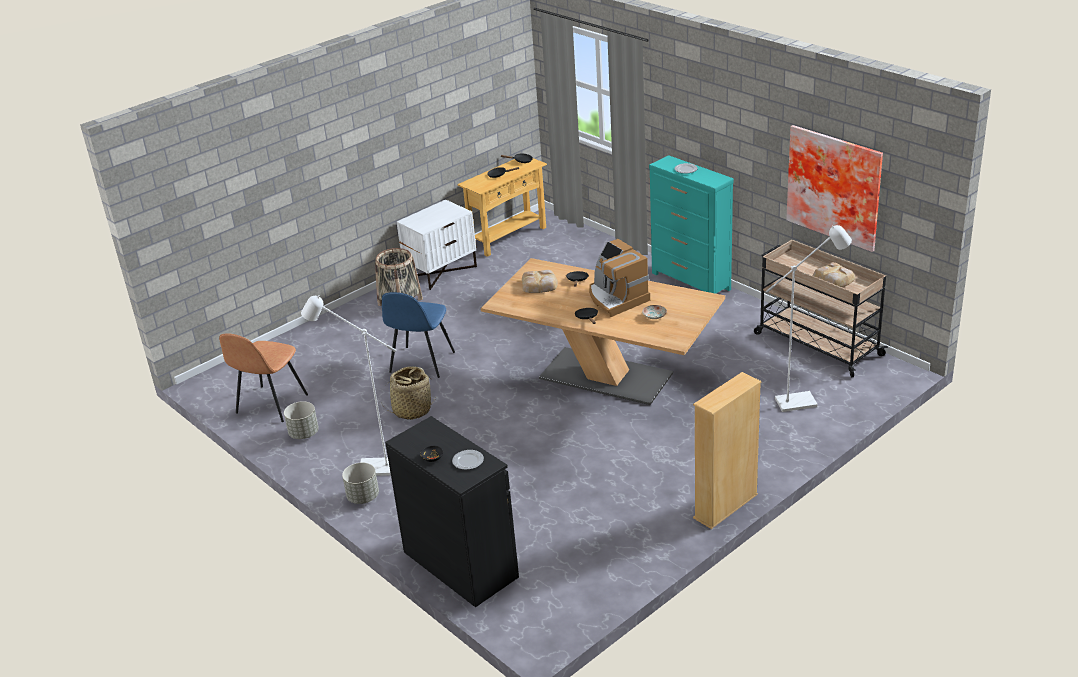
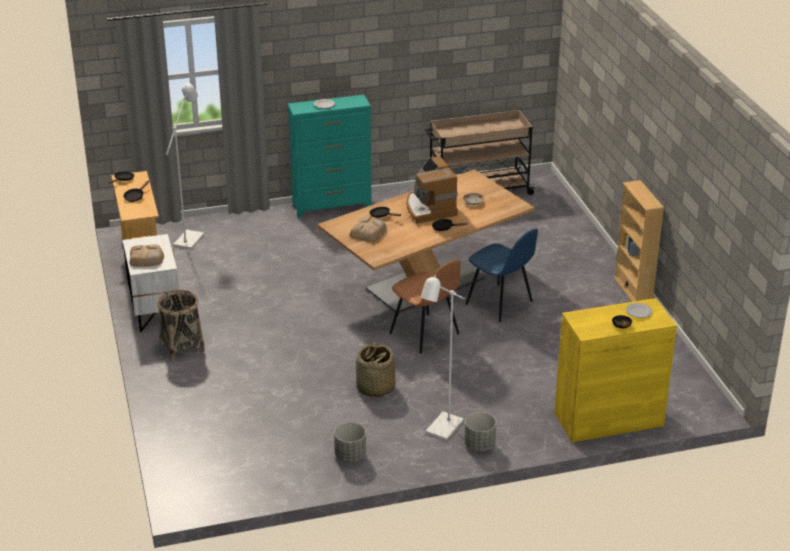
camera: 65 degrees left, 0 degrees up
(270, 405) = (280, 465): brown chair -> brown chair (425, 334)
(421, 363) = (305, 363): blue chair -> blue chair (500, 304)
(460, 564) = (608, 419): black cabinet -> yellow cabinet
(616, 298) = (429, 208): coffee machine -> coffee machine turned 75 degrees clockwise
(803, 401) = (541, 221): white floor lamp -> white floor lamp (191, 237)
(833, 279) = (491, 130): bread -> bread (147, 259)
(835, 186) = (464, 59): picture -> none

